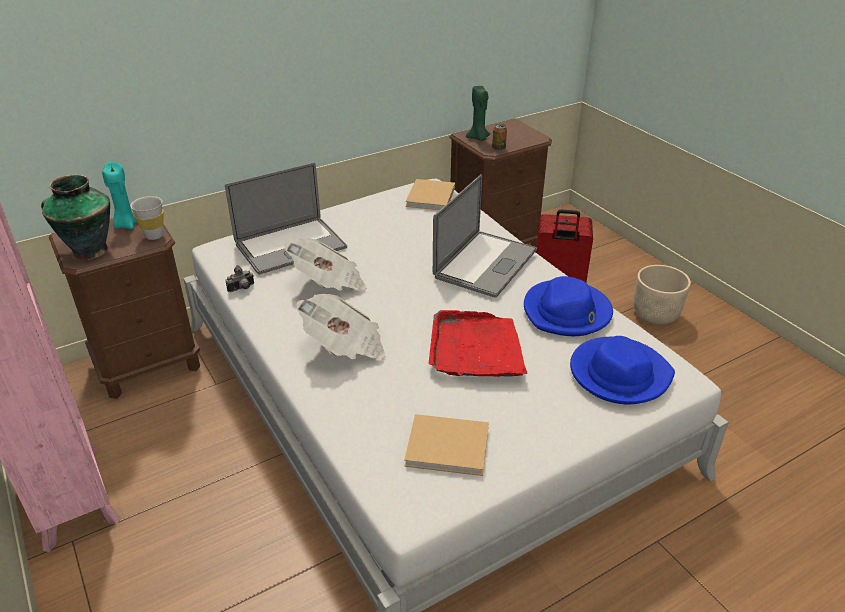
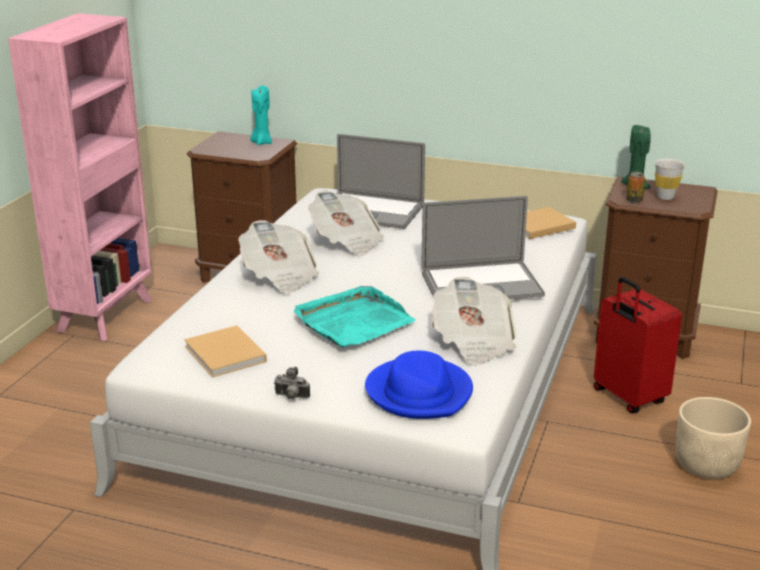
camera: 50 degrees right, 10 degrees down
(88, 250) = (216, 147): vase -> none
(154, 236) = (263, 154): white cup -> white cup (665, 197)
(242, 289) = (292, 220): camera -> camera (291, 397)
(475, 349) = (353, 321): red tray -> turquoise tray
(567, 312) = (473, 343): blue hat -> newspaper

